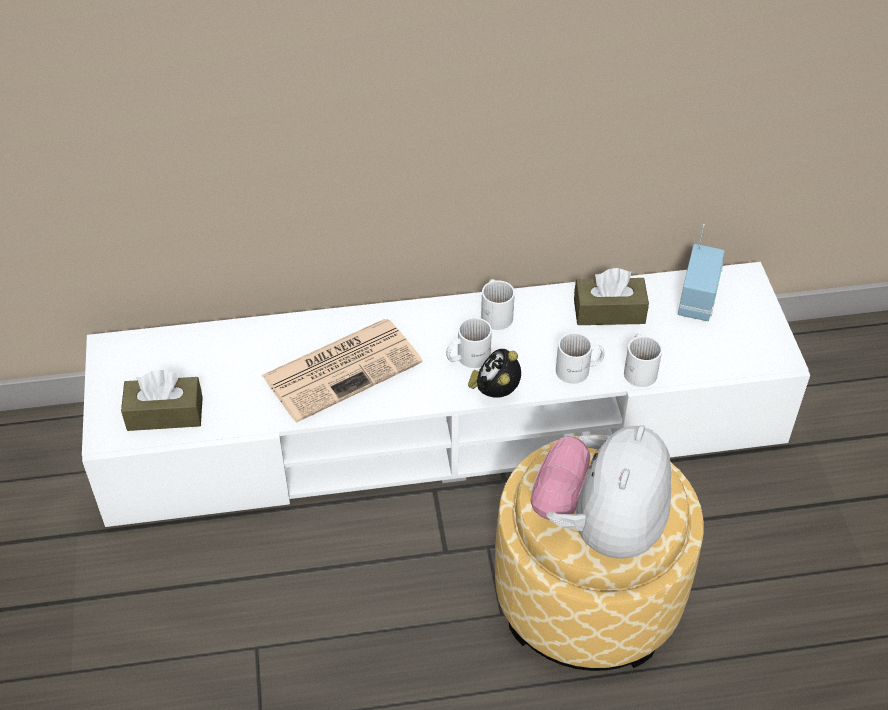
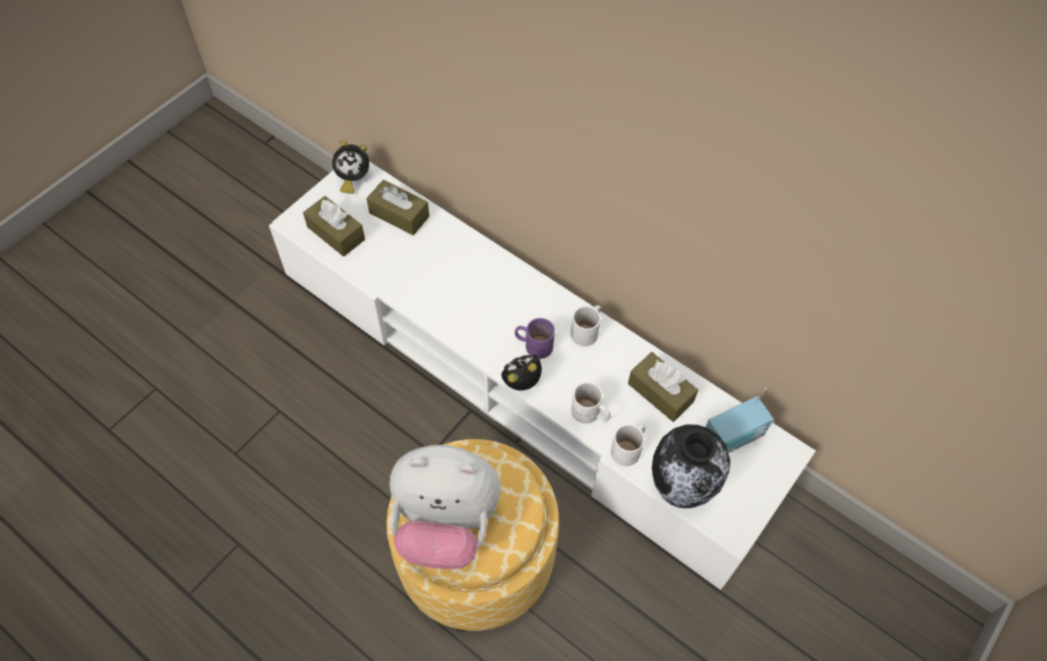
camera: 45 degrees right, 10 degrees up
(118, 358) = (352, 179): none -> alarm clock
(207, 352) = (399, 215): none -> brown tissue box
(343, 368) = (457, 288): newspaper -> none
(467, 357) = (534, 344): white mug -> purple mug
(600, 526) = (445, 523): plush toy -> plush toy turned 150 degrees counterclockwise
(711, 364) = (681, 489): none -> vase

